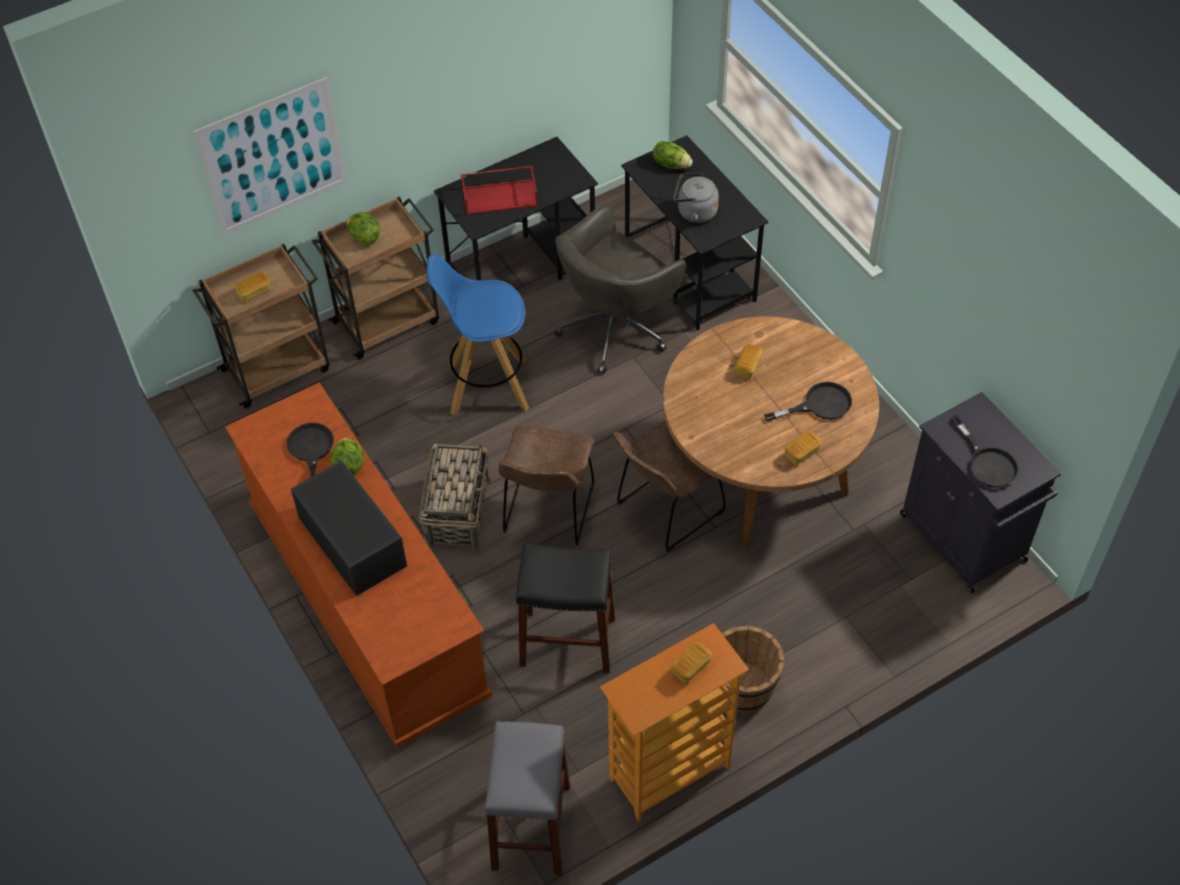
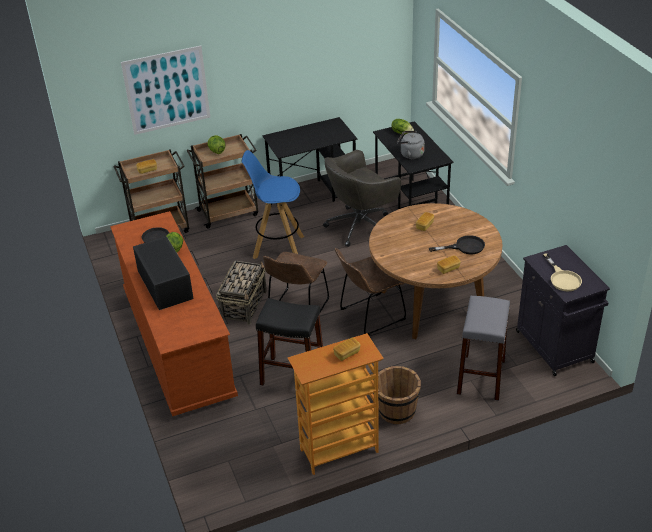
camera: 10 degrees right, 15 degrees down
(500, 196) = (299, 140): red tray -> none
(531, 826) = (244, 469): grey stool -> grey stool (481, 377)
(987, 462) = (563, 278): black frying pan -> beige frying pan

